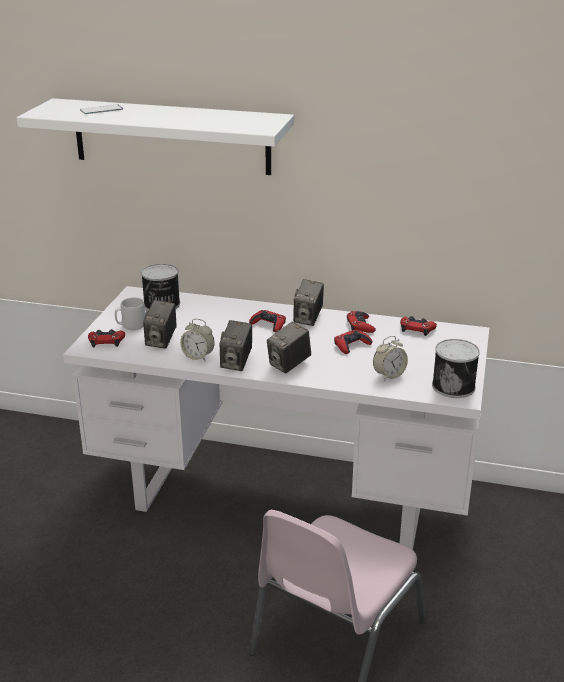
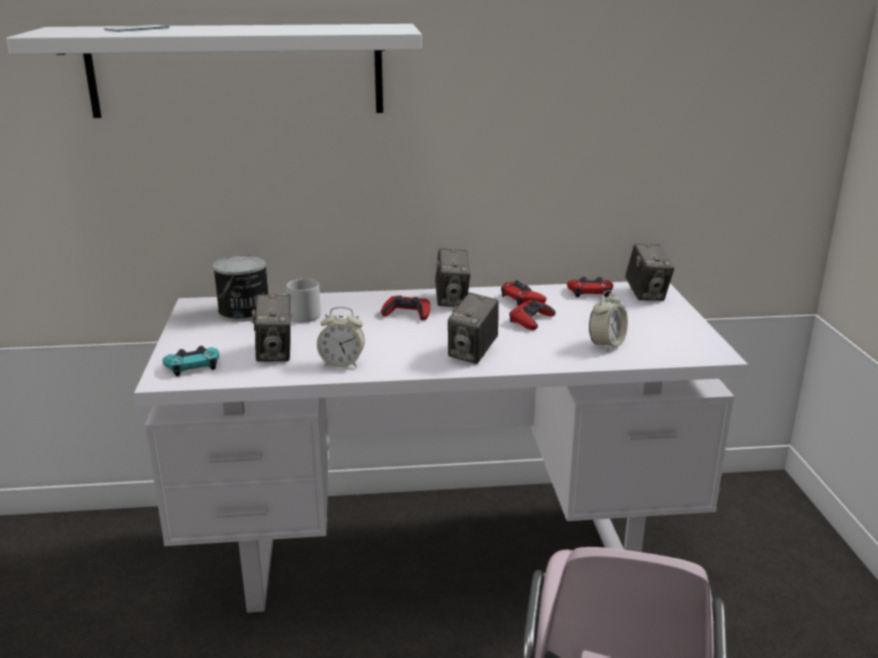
camera: 20 degrees left, 5 degrees down
(106, 341) = (193, 366): red game controller -> turquoise game controller
(131, 325) = (217, 341): grey mug -> grey mug (300, 317)
(236, 363) = (401, 362): camera -> camera (646, 294)
(454, 386) = (692, 343): can -> none

